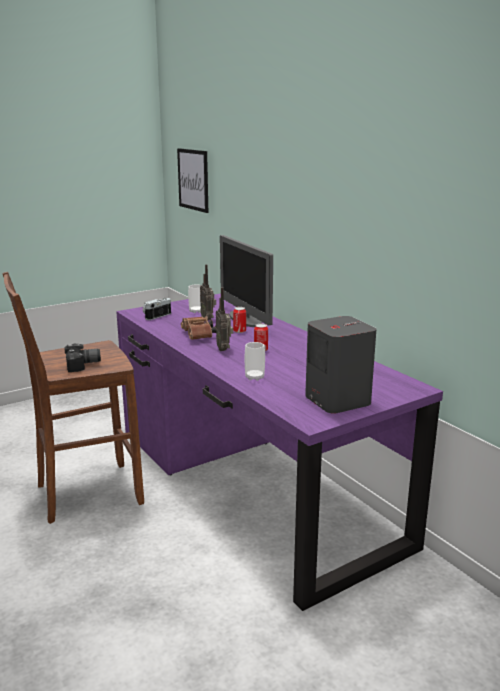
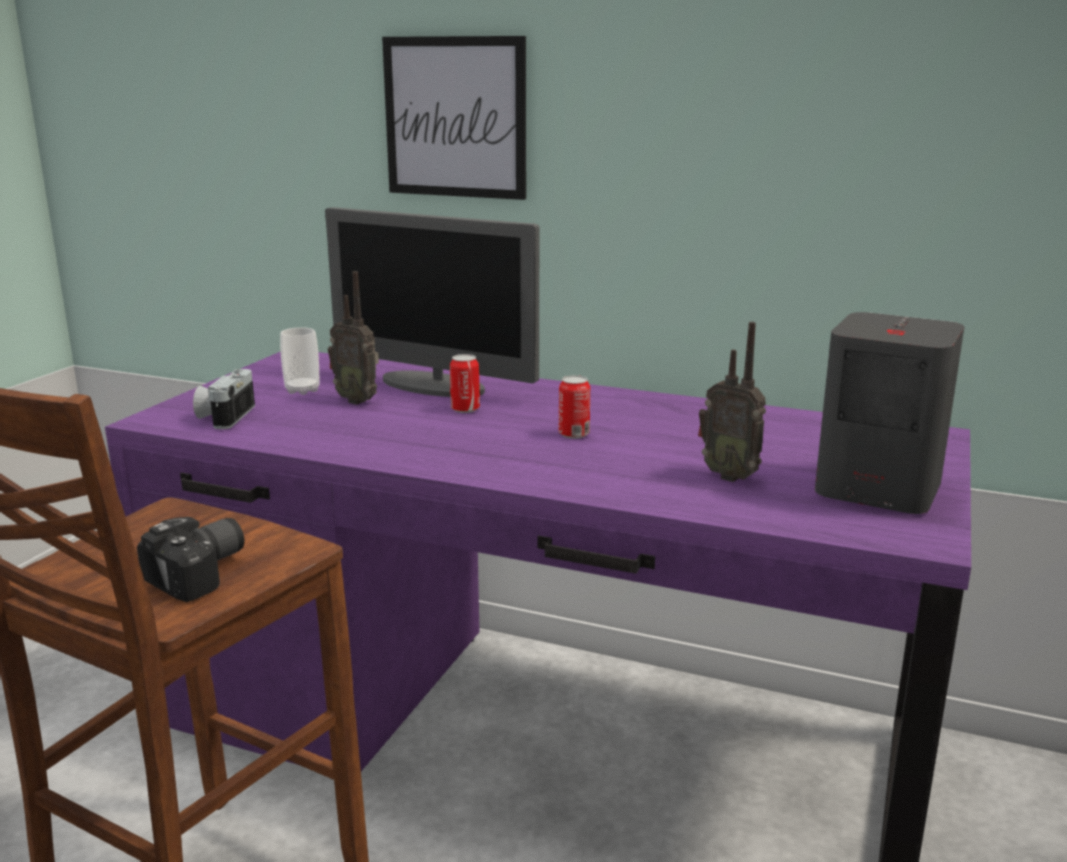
camera: 35 degrees left, 0 degrees up
(193, 179) = (158, 98): picture -> picture (455, 118)
(199, 336) = (404, 437): brown binoculars -> none
(224, 349) = (503, 449): radio -> radio (730, 475)
(254, 377) = (666, 487): cup -> none

